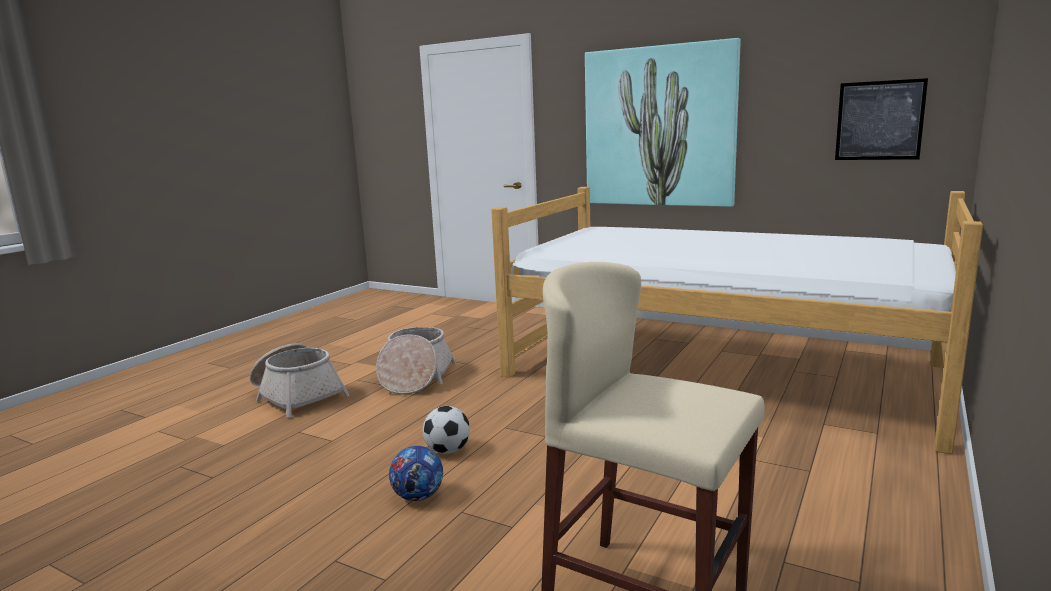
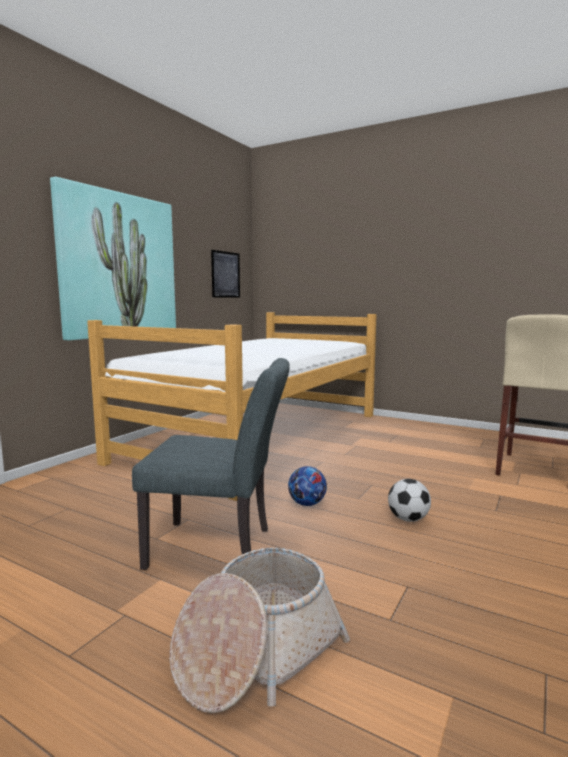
camera: 90 degrees left, 5 degrees down
(415, 377) = (220, 548): basket -> grey chair
(418, 496) = (488, 526): football -> football (307, 504)

